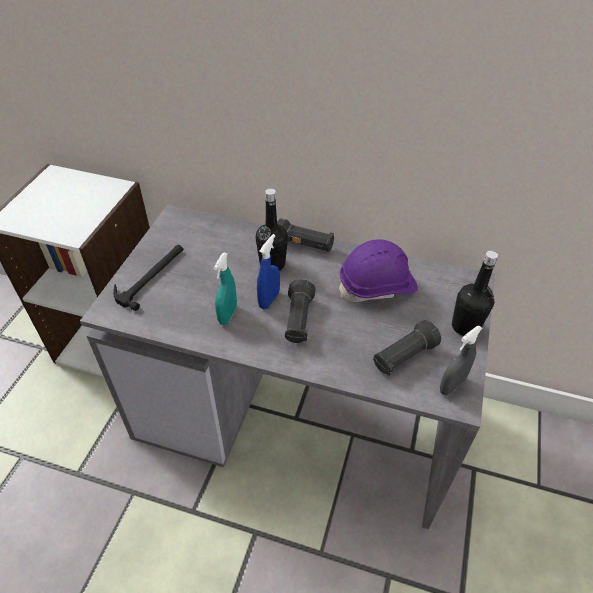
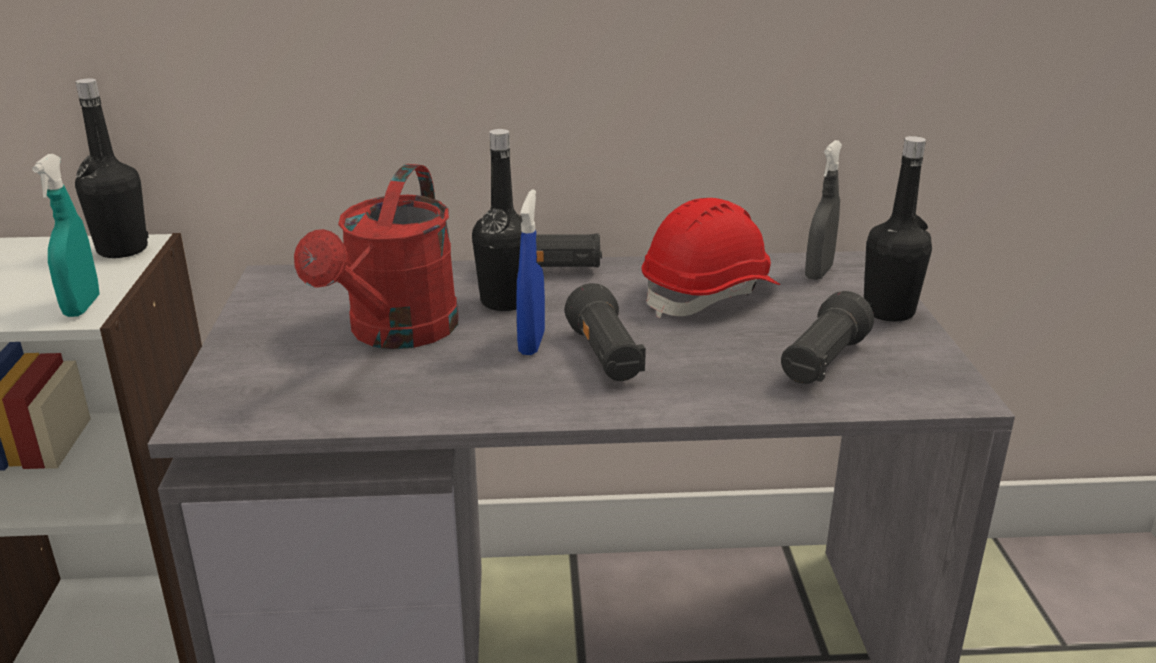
camera: 20 degrees left, 20 degrees down
(109, 190) = (122, 250): none -> black bottle
(151, 276) = (273, 356): hammer -> none
(210, 275) = (396, 334): none -> red watering can
(227, 315) = (466, 376): turquoise spray bottle -> turquoise spray bottle (82, 307)
(377, 286) = (710, 294): purple hard hat -> red hard hat
(452, 385) = (928, 379): grey spray bottle -> grey spray bottle (818, 272)

